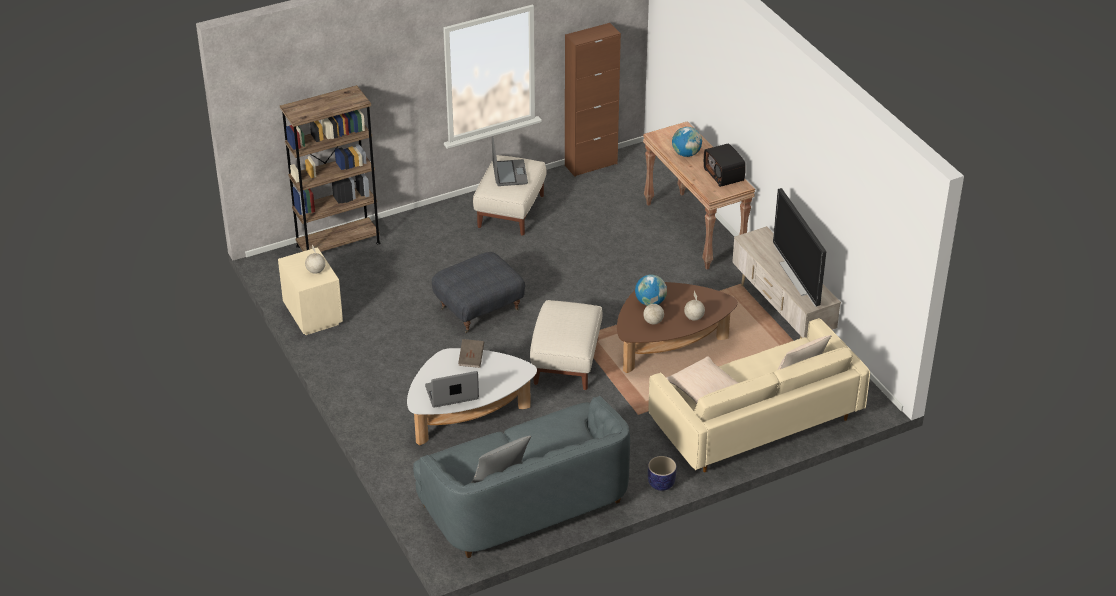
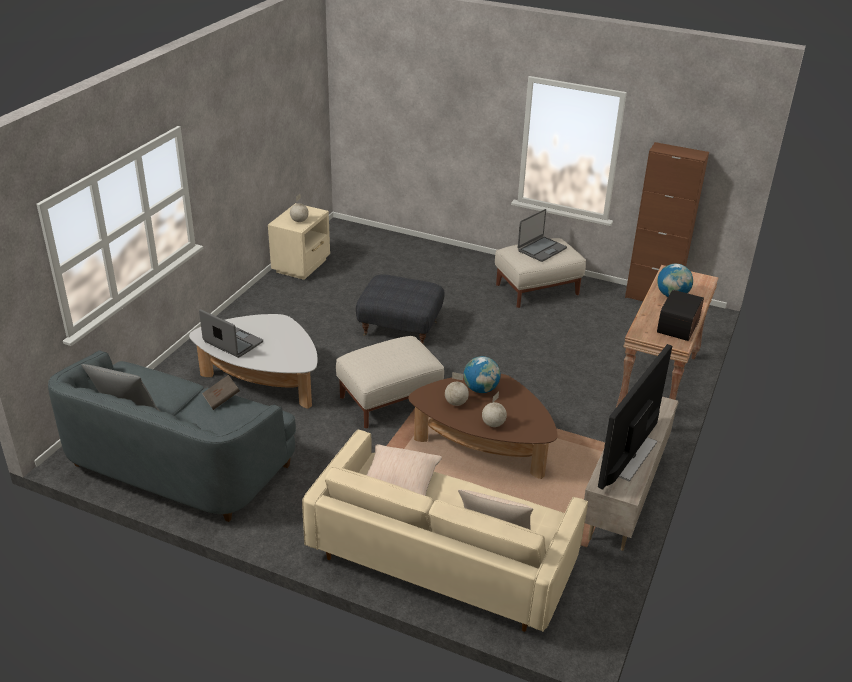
camera: 50 degrees right, 5 degrees down
(338, 244) = (392, 241): brown bookcase -> none
(471, 359) = (288, 332): brown book -> brown book (222, 399)
(661, 484) = (281, 537): planter -> none

